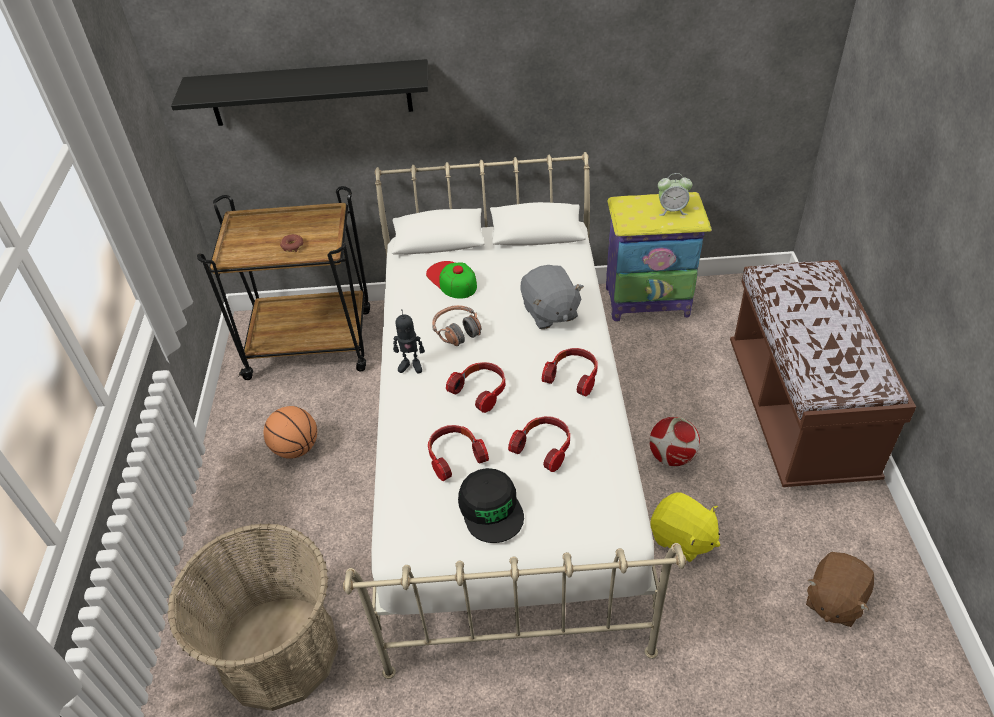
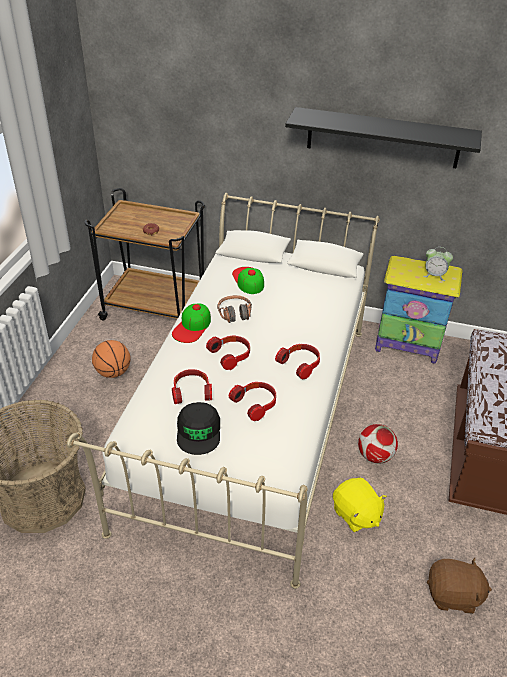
camera: 15 degrees right, 5 degrees down
(310, 93) = (191, 129): black shelf -> black shelf (383, 138)
(411, 365) = (192, 327): toy robot -> cap
(549, 312) = (305, 319): grey plush toy -> none
(833, 600) = (453, 595): brown plush toy -> brown plush toy turned 135 degrees counterclockwise

